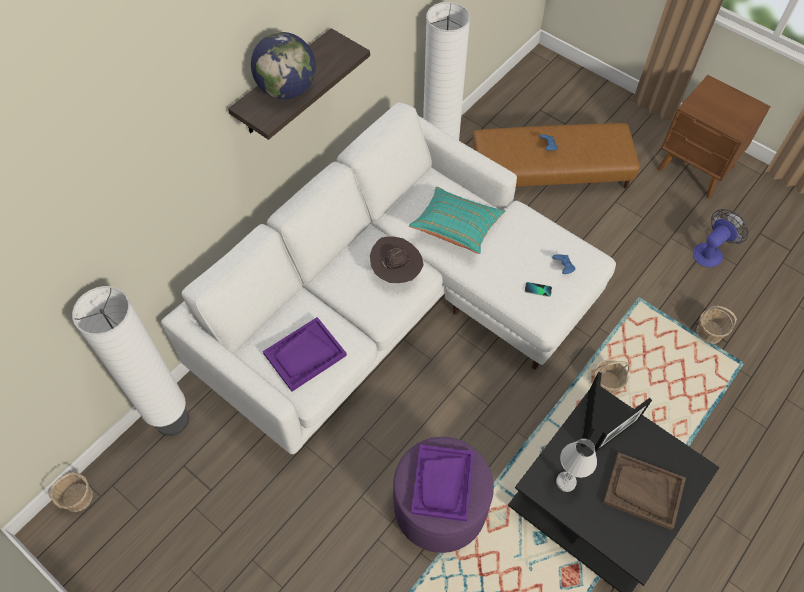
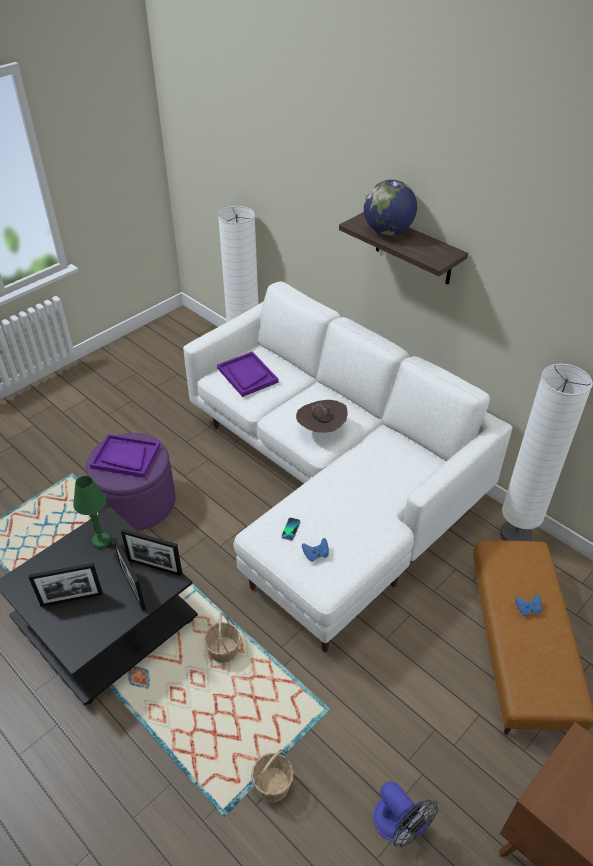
camera: 95 degrees right, 15 degrees down
(77, 497) = (199, 325): basket -> none
(456, 228) = (370, 475): turquoise pillow -> none
(566, 482) = (101, 541): white table lamp -> green table lamp
(643, 491) = (72, 599): brown tray -> picture frame

